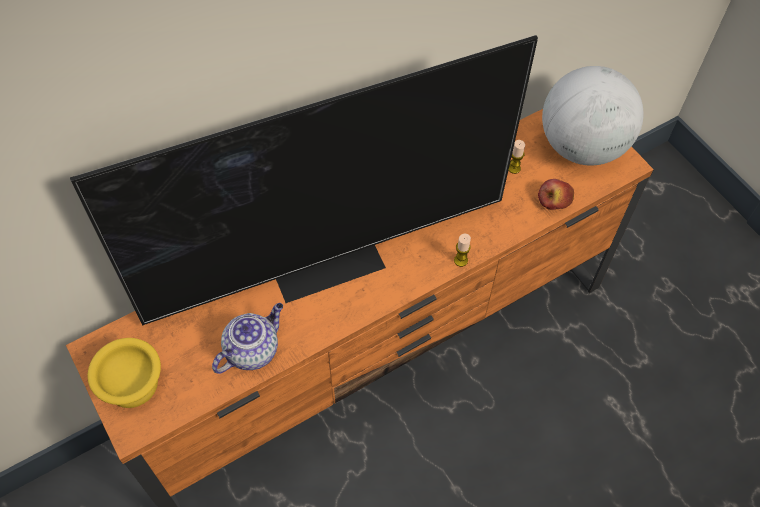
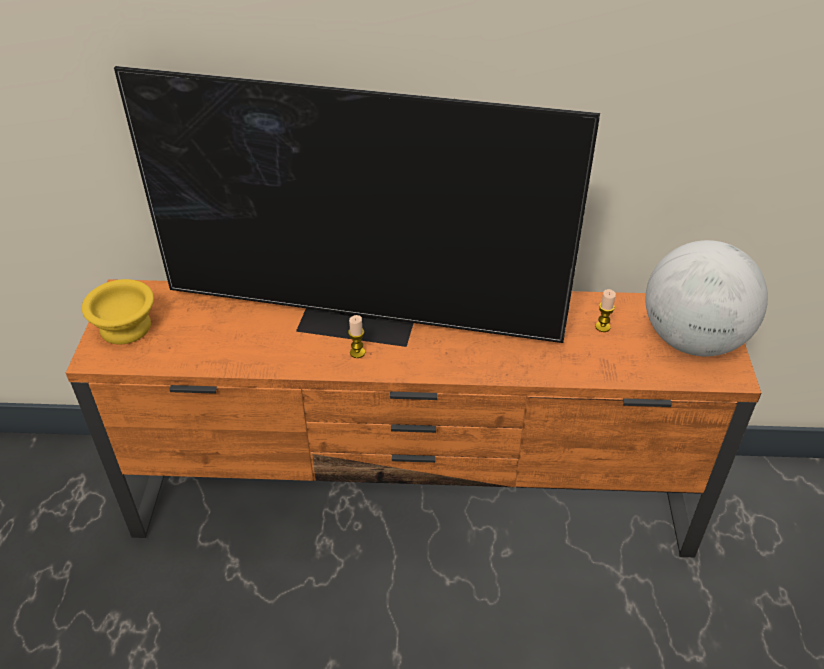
camera: 35 degrees right, 15 degrees down
(252, 349) = (237, 350): teapot -> none
(460, 260) = (482, 374): candle -> candle (357, 352)
(554, 200) = (623, 370): apple -> none

